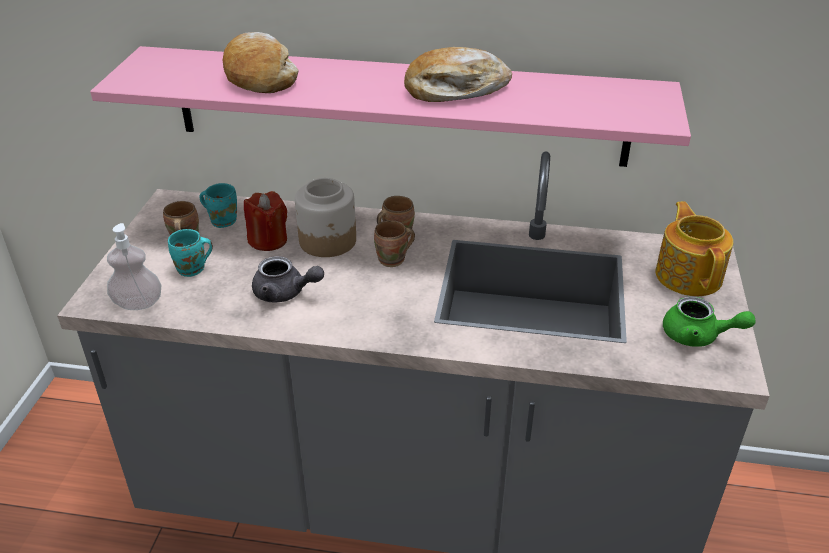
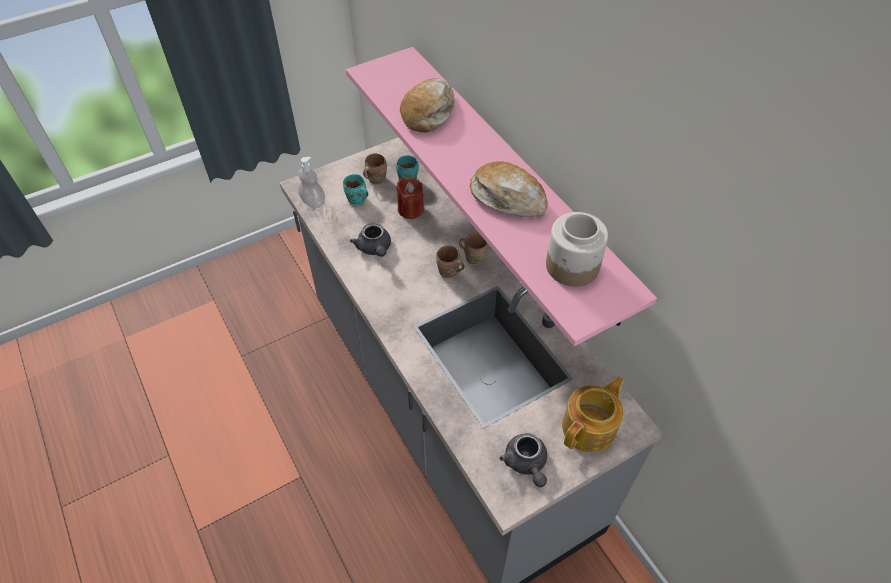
camera: 50 degrees right, 15 degrees up
(328, 241) = (436, 233): jar -> jar (572, 266)
(698, 336) = (526, 464): green teapot -> grey teapot

